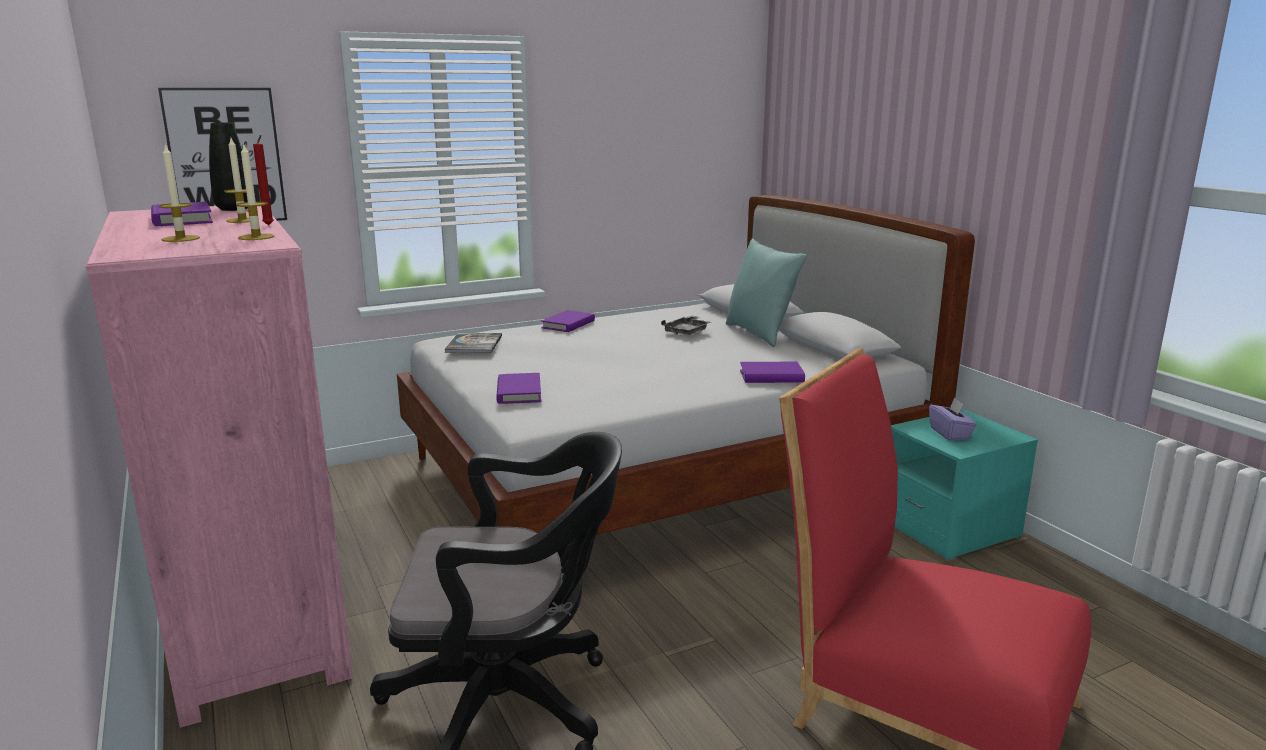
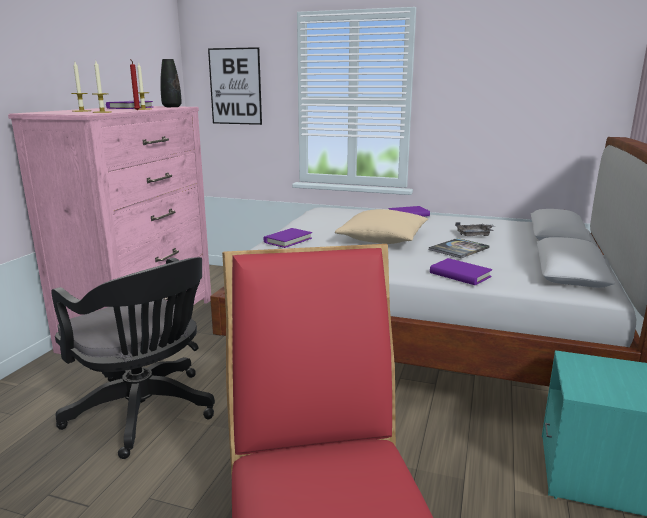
camera: 45 degrees right, 0 degrees up
(474, 344) = (327, 213): book -> book (458, 249)
(616, 361) = (382, 240): none -> beige pillow
(760, 334) = (529, 248): turquoise pillow -> none
(950, 434) = (602, 377): purple tissue box -> none

